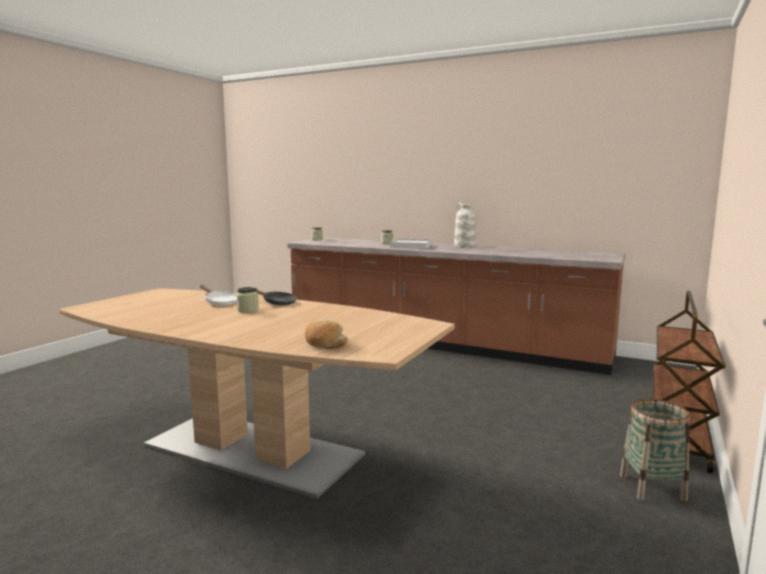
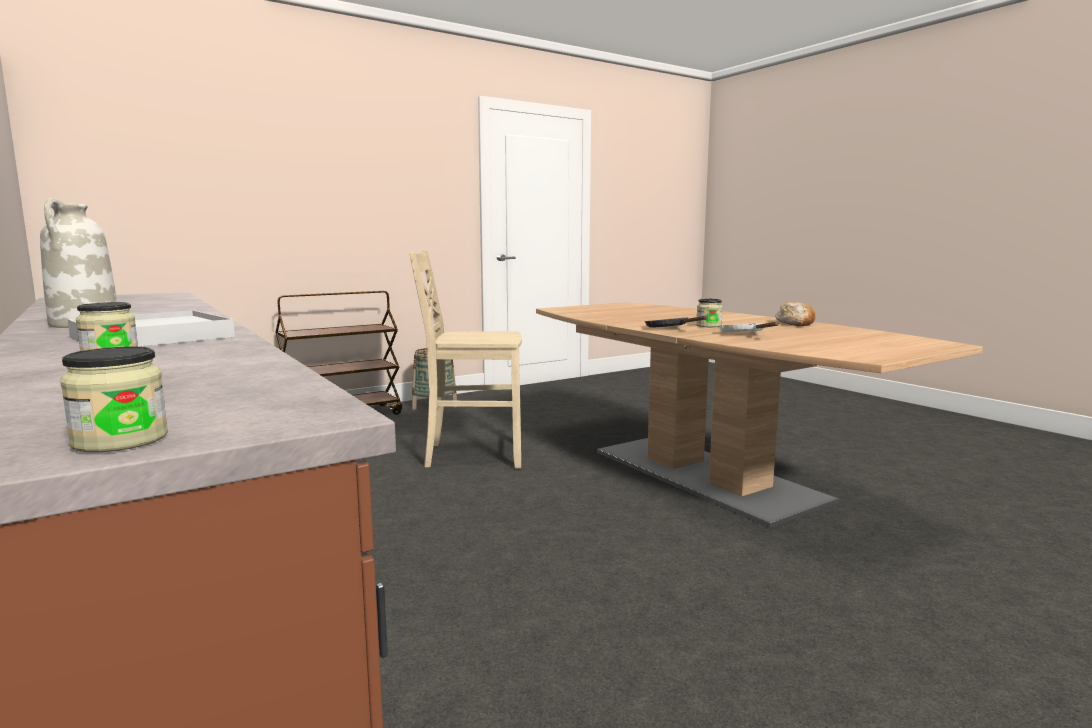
camera: 150 degrees left, 0 degrees up
(324, 342) = (656, 308): bread -> bread (795, 323)
(460, 424) = (472, 455): none -> beige chair

